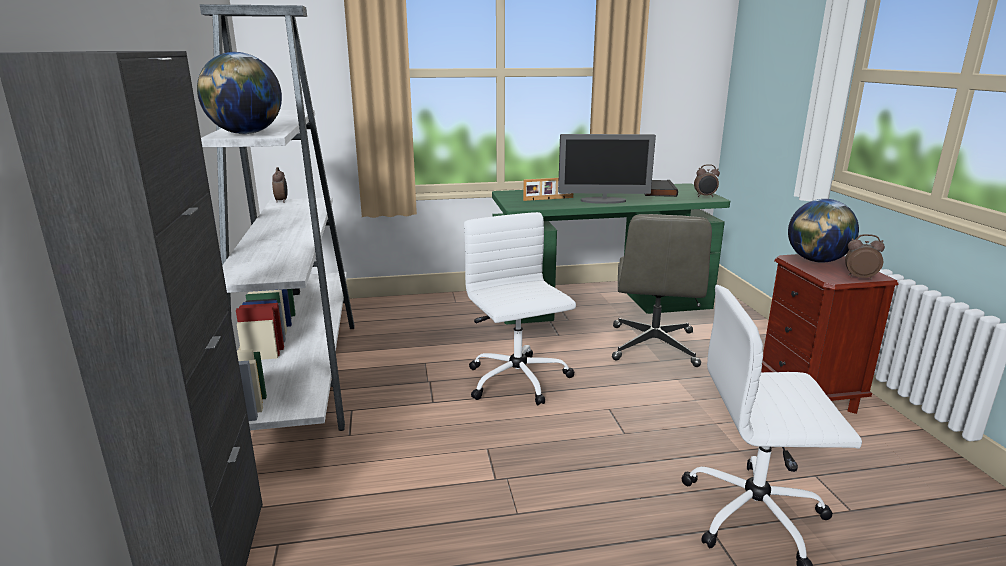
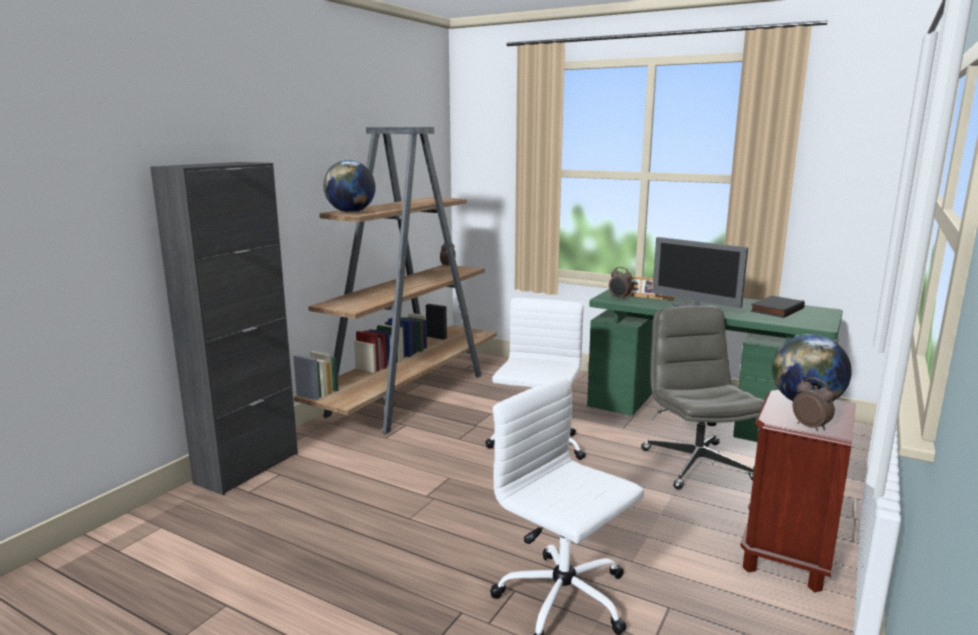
camera: 40 degrees right, 5 degrees down
(301, 372) = (410, 394): white bookcase -> brown bookcase
(654, 346) = (696, 464): grey office chair -> grey office chair turned 120 degrees clockwise
(705, 196) = (817, 323): alarm clock -> alarm clock (619, 298)

